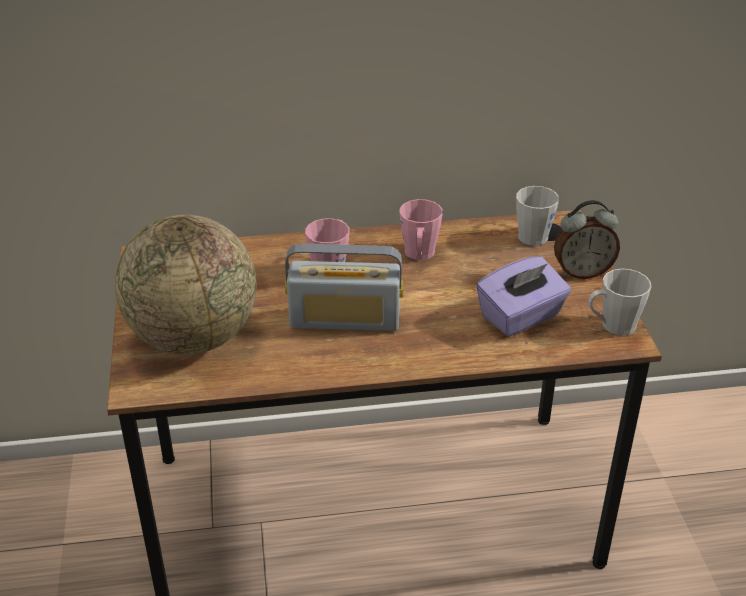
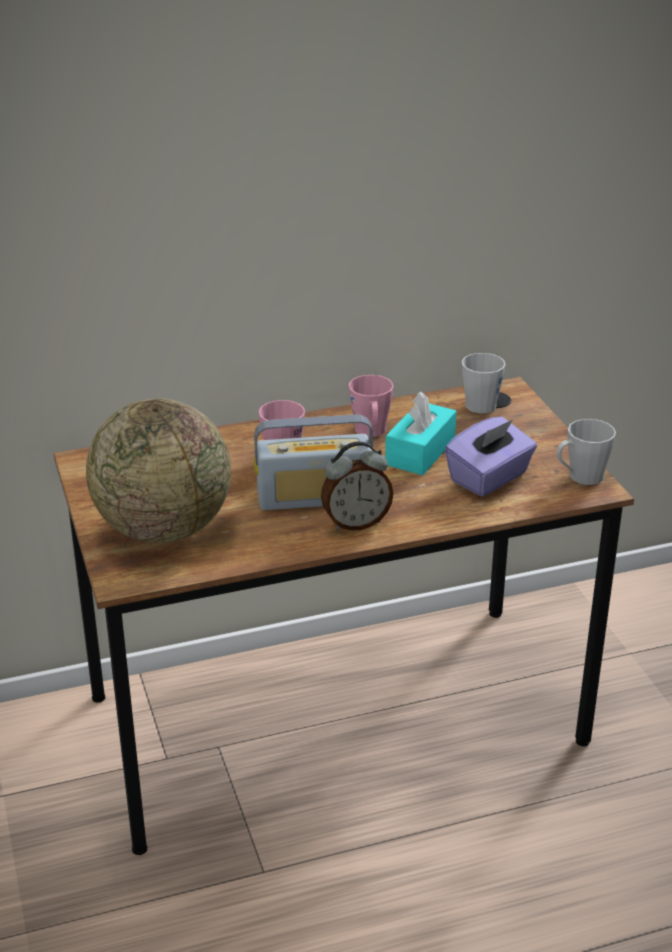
camera: 10 degrees left, 5 degrees down
(461, 281) = (420, 452): none -> turquoise tissue box
(582, 272) = (538, 433): alarm clock -> alarm clock (356, 523)

